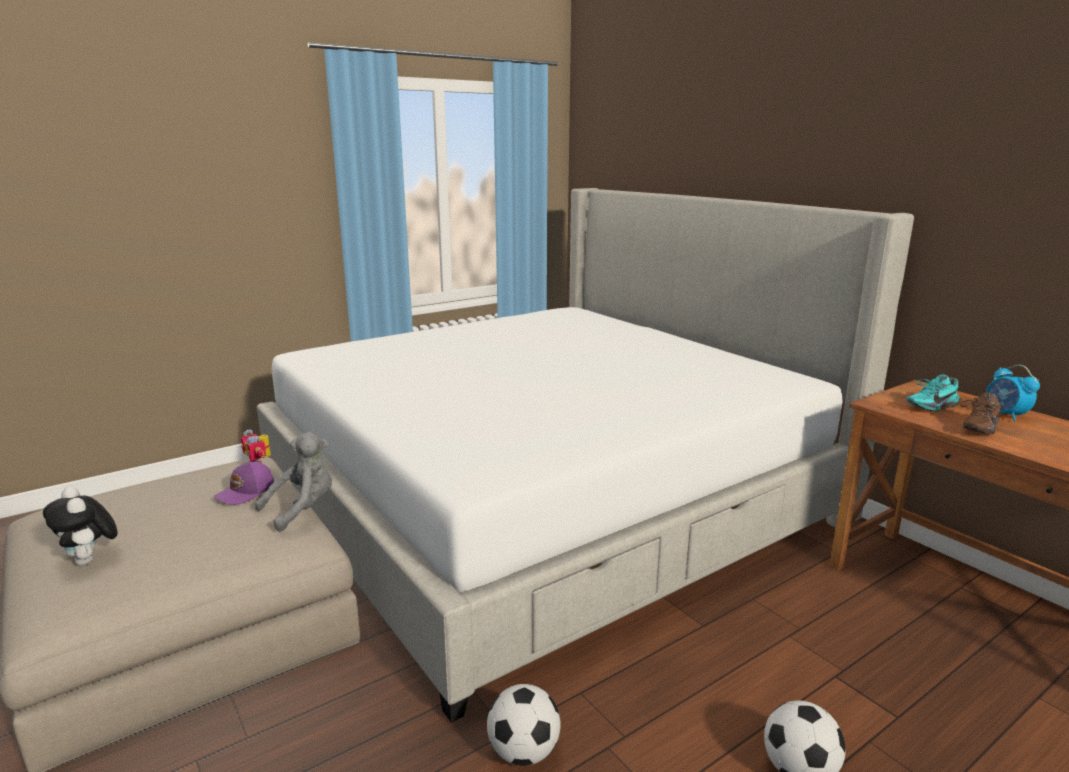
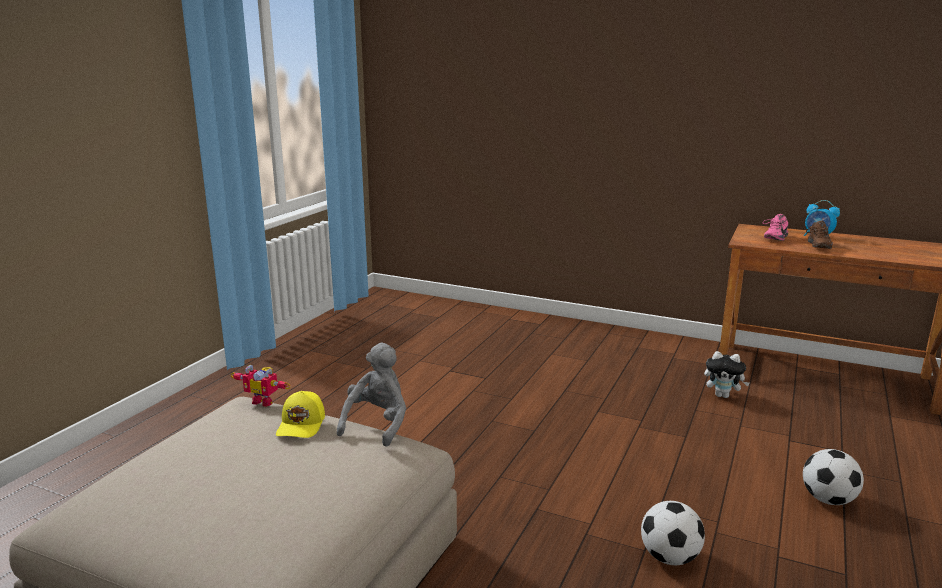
camera: 30 degrees left, 0 degrees up
(90, 561) = (237, 526): plush toy -> plush toy (723, 395)
(246, 492) = (302, 425): purple cap -> yellow cap
(546, 498) = (471, 381): bed -> none
(929, 406) = (773, 238): turquoise shoe -> pink shoe

